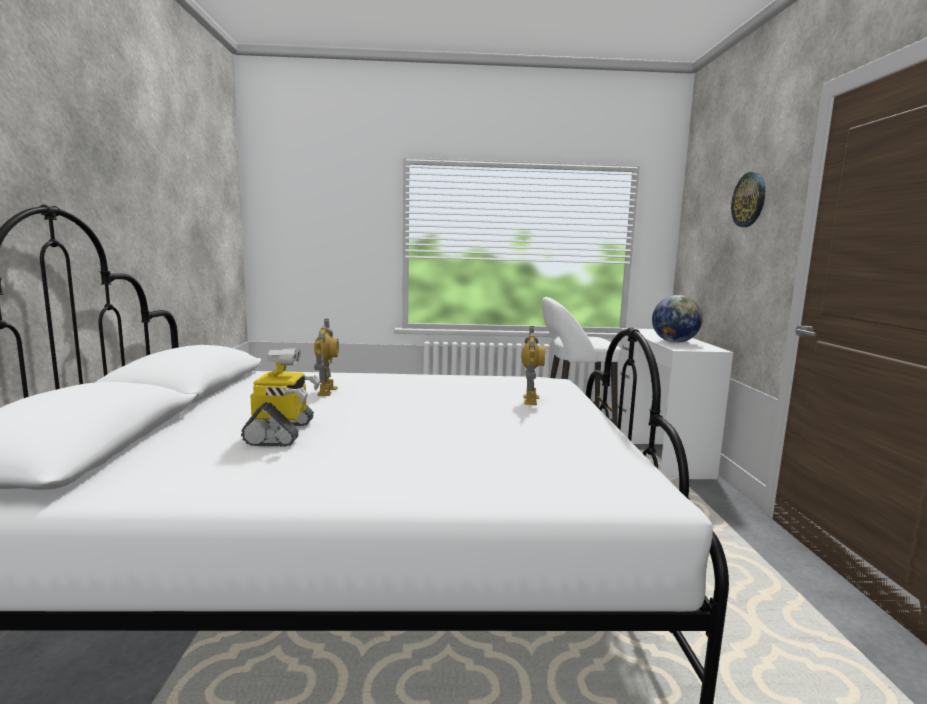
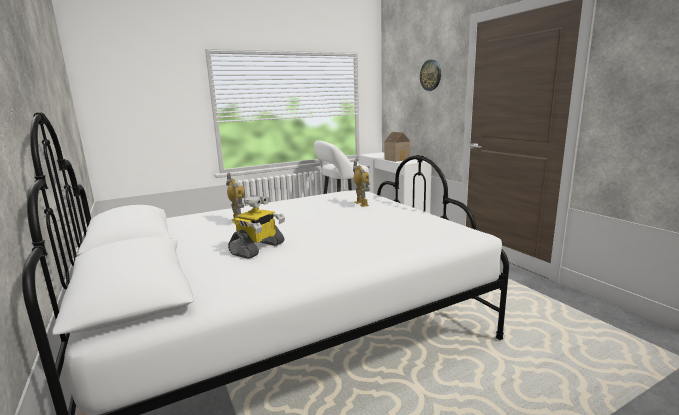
camera: 25 degrees left, 5 degrees up
(282, 433) = (258, 249): toy robot -> toy robot turned 60 degrees clockwise
(674, 342) = (398, 159): globe -> toy house

